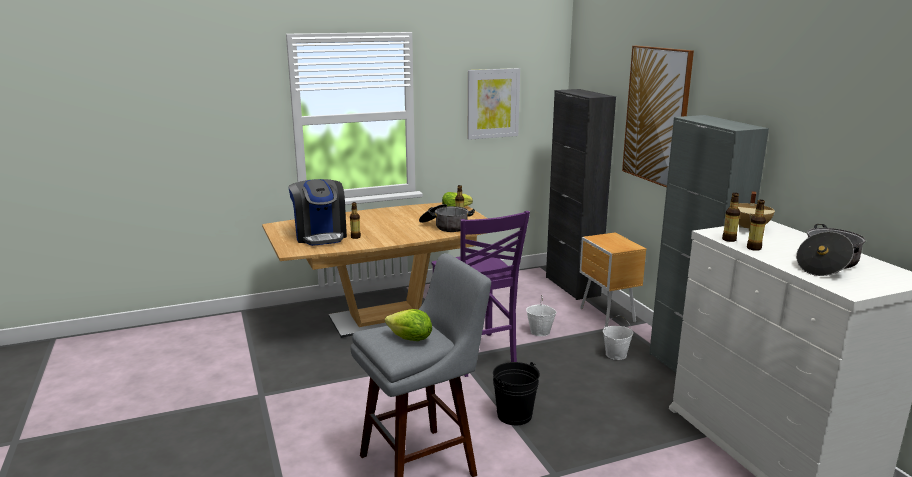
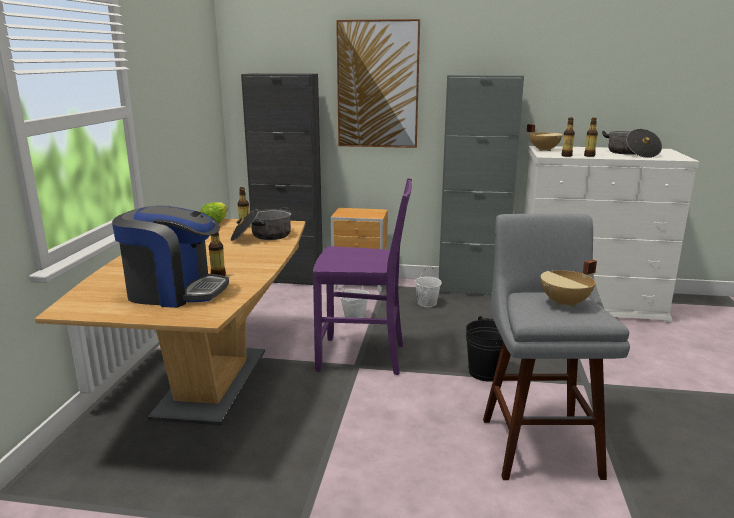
camera: 60 degrees left, 0 degrees up
(410, 339) = (566, 303): lettuce -> beige cooking pot
(493, 103) = (183, 94): picture -> none

